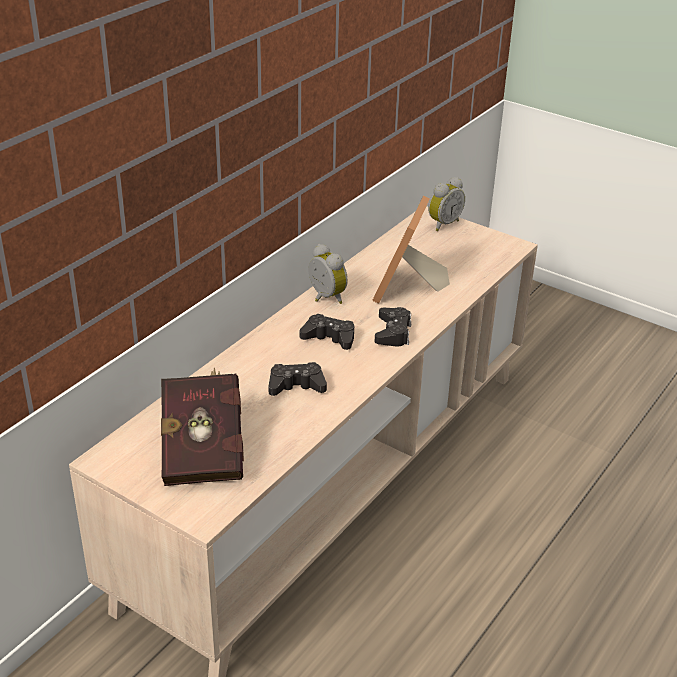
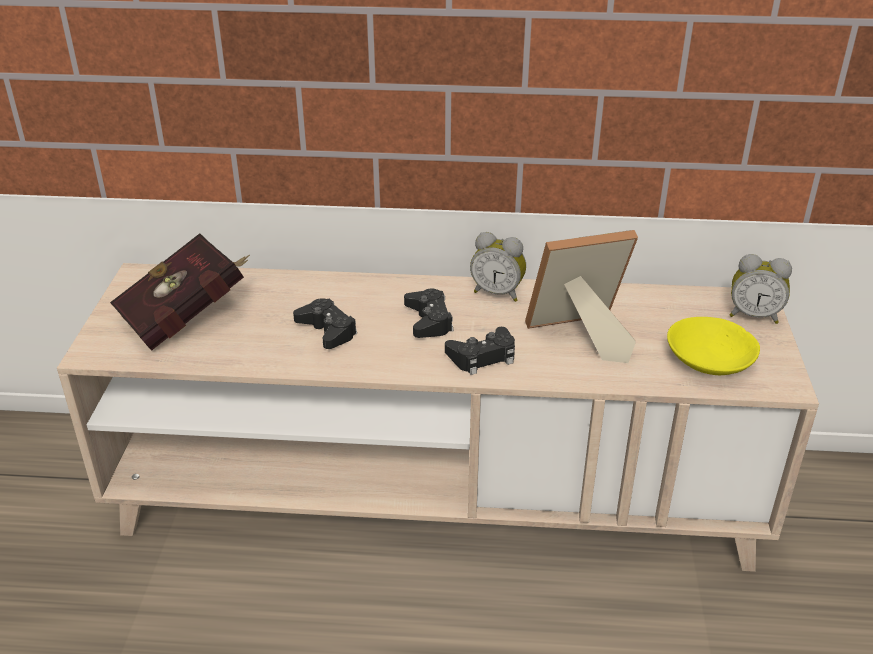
camera: 60 degrees right, 0 degrees up
(325, 298) = (498, 292): alarm clock -> alarm clock turned 90 degrees clockwise
(472, 257) = (710, 360): none -> yellow bowl

